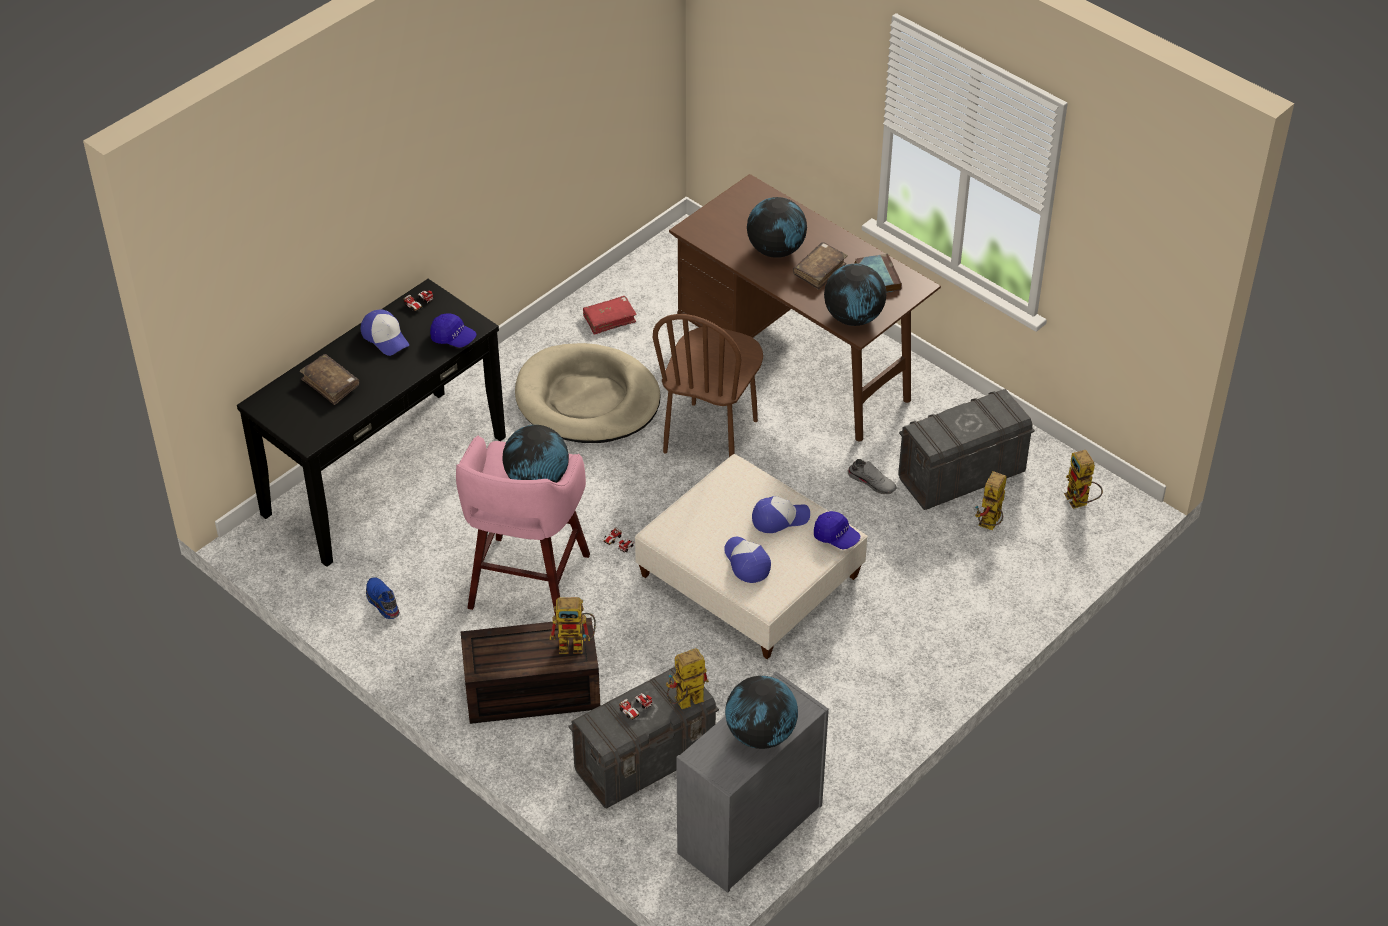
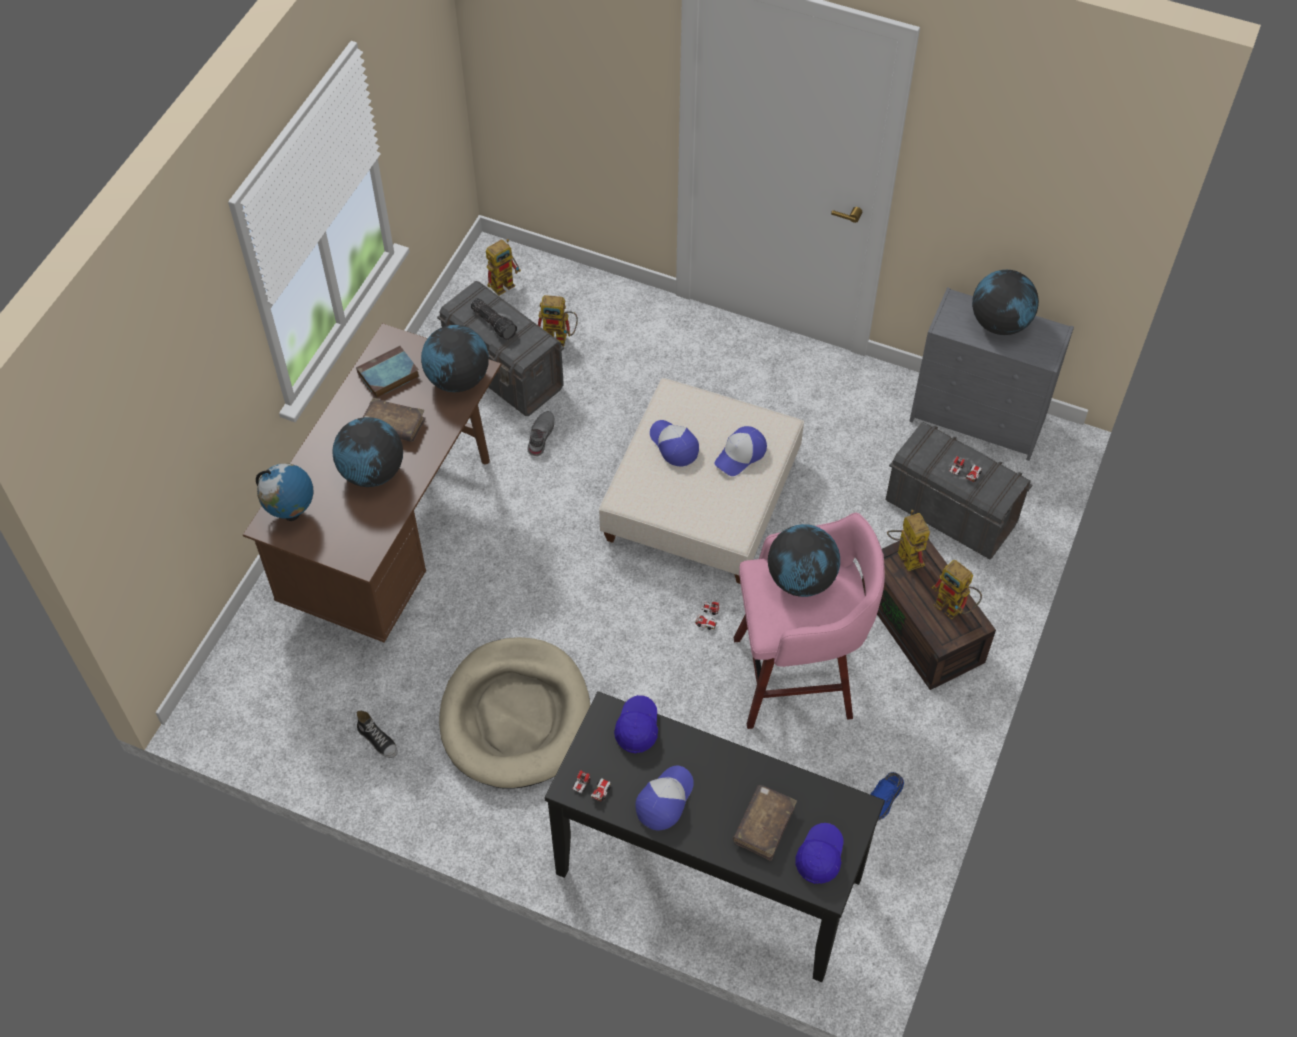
camera: 110 degrees left, 10 degrees up
(609, 319) = (378, 740): red book -> shoe
(684, 704) = (940, 439): toy robot -> toy robot (954, 609)
(711, 436) = (529, 584): brown chair -> none
(756, 201) = (292, 513): none -> globe
(836, 537) = (678, 397): blue cap -> blue cap (819, 856)
(969, 419) = (494, 323): none -> flashlight

